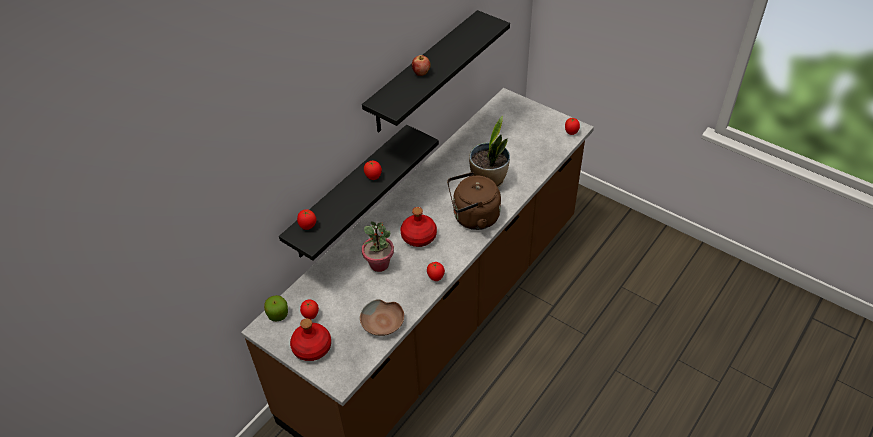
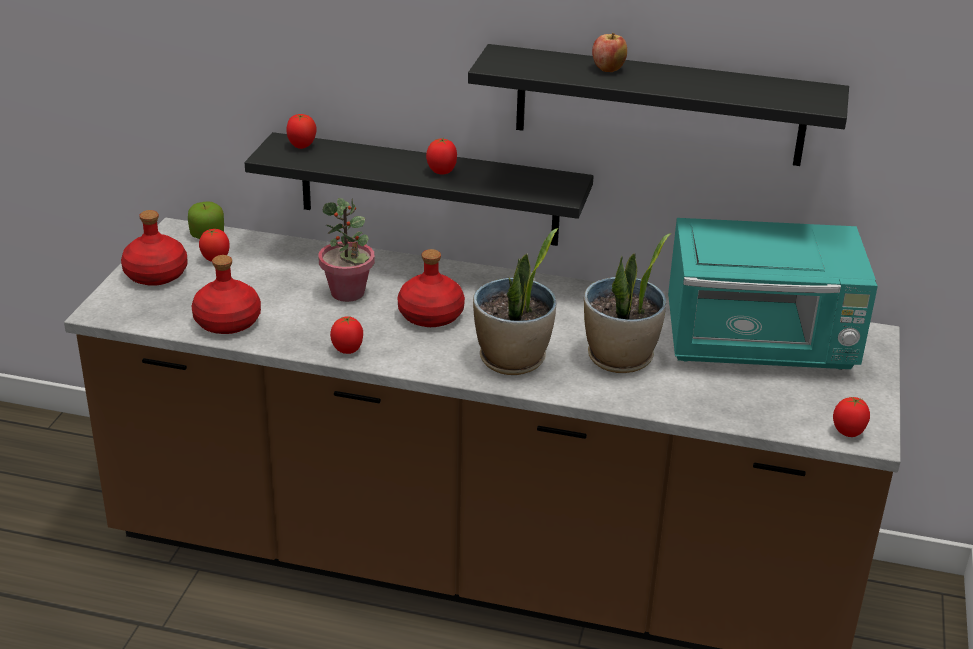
camera: 65 degrees right, 15 degrees down
(383, 322) = (228, 322): brown bowl -> red bottle
(473, 217) = (513, 360): brown kettle -> potted plant
(499, 133) = (761, 345): none -> turquoise microwave

